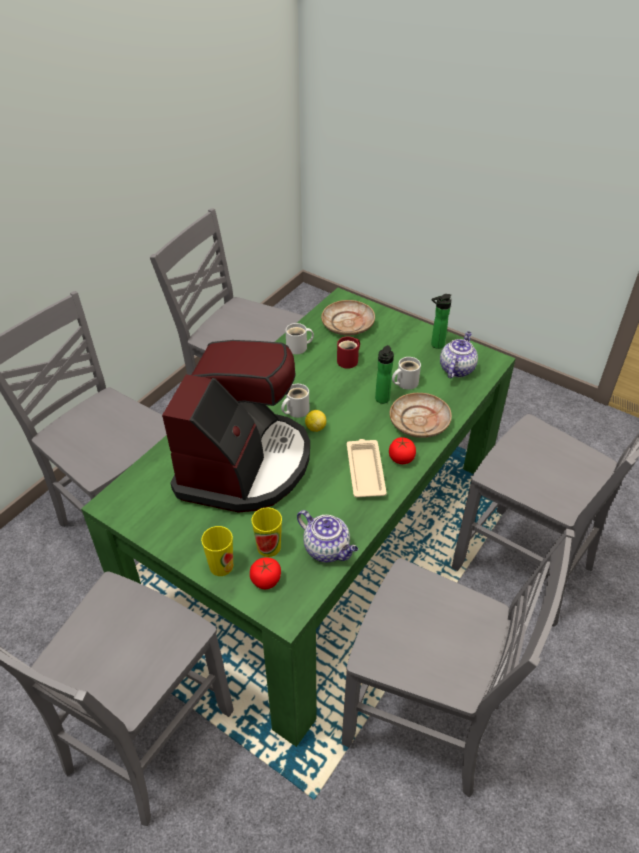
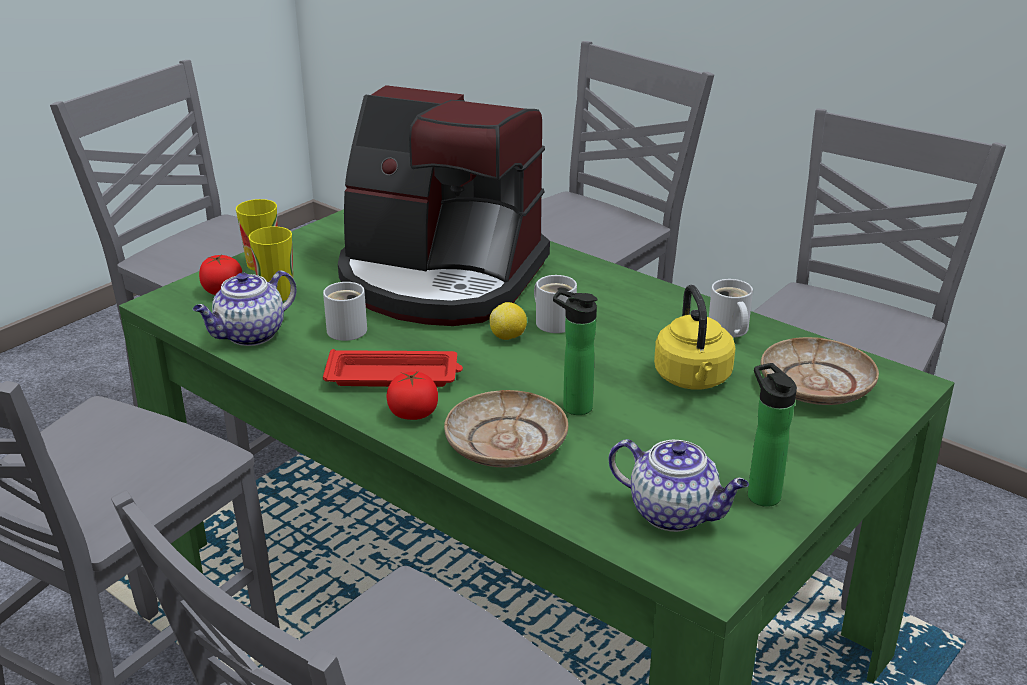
camera: 95 degrees right, 15 degrees down
(349, 360) = (693, 379): red mug -> yellow kettle
(365, 470) = (395, 376): beige tray -> red tray
(405, 382) = (626, 438): white mug -> white mug (347, 328)

